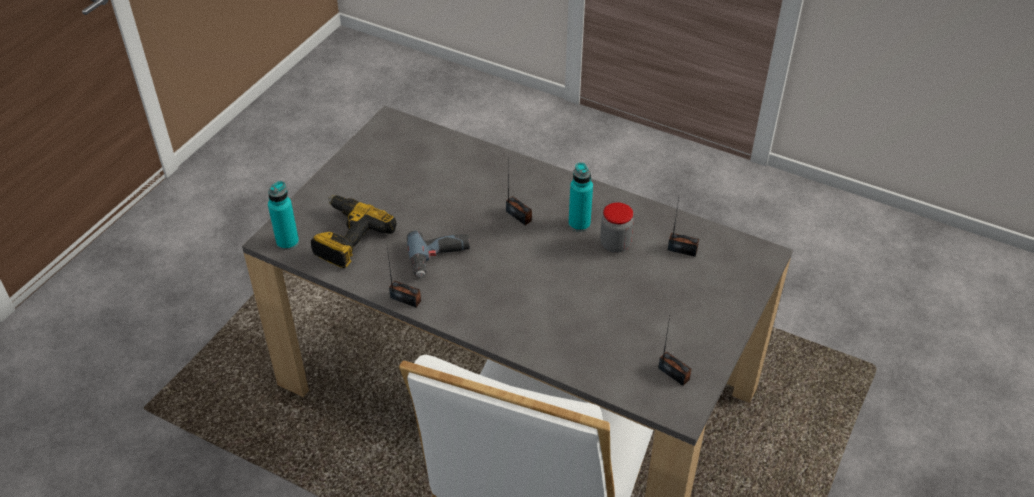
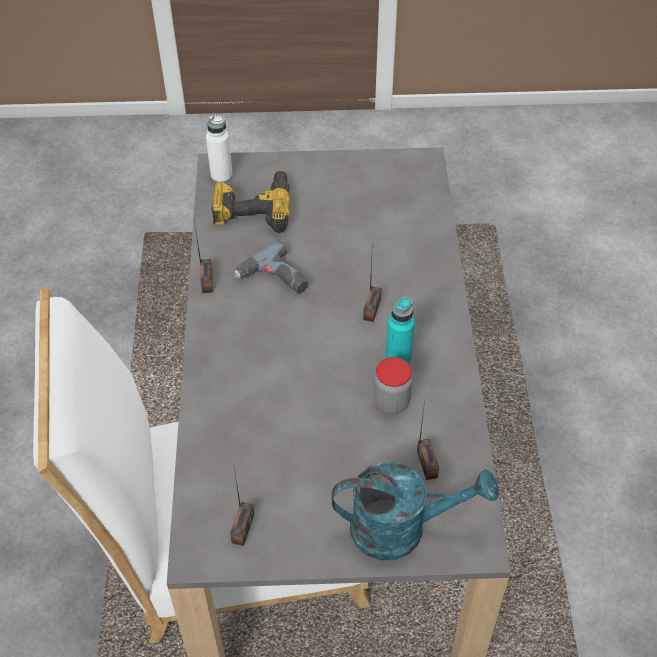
camera: 60 degrees right, 5 degrees up
(287, 242) = (221, 176): turquoise bottle -> white bottle
(727, 286) = (401, 528): none -> turquoise watering can

